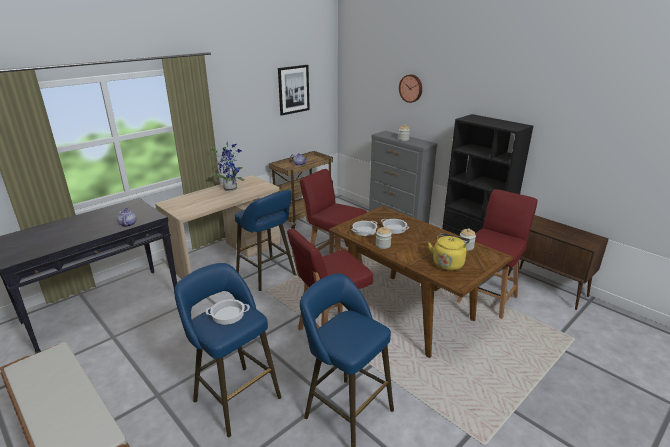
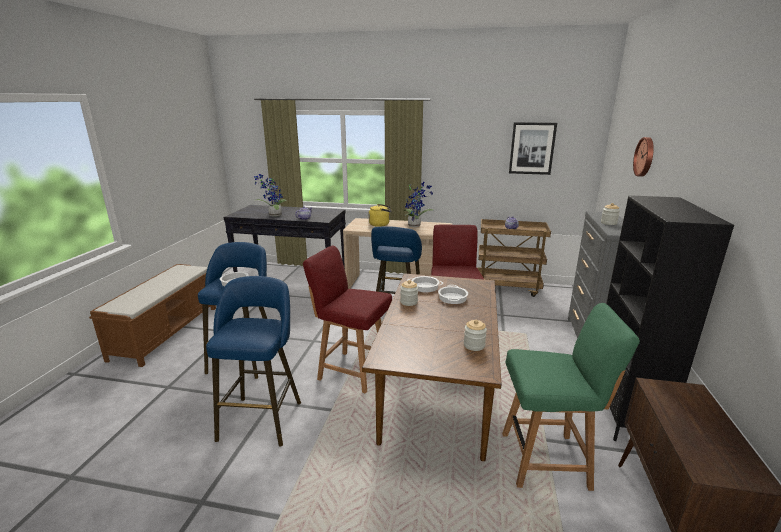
camera: 55 degrees right, 5 degrees down
(74, 237) = (273, 215): none -> potted plant
(448, 263) = (419, 343): yellow kettle -> yellow kettle (380, 224)
(488, 298) = (547, 460): red chair -> green chair

